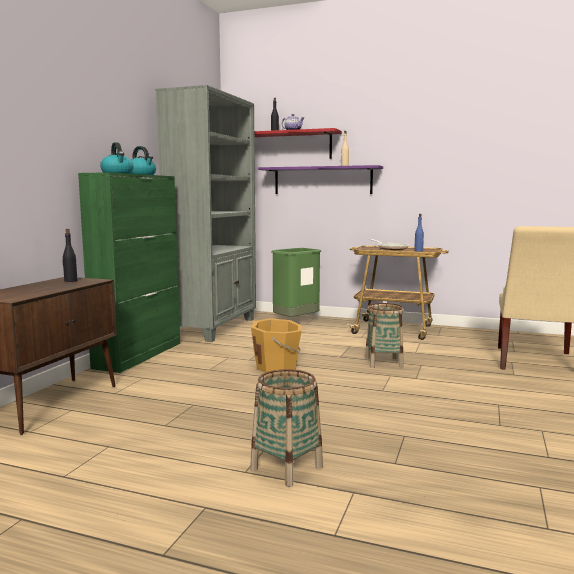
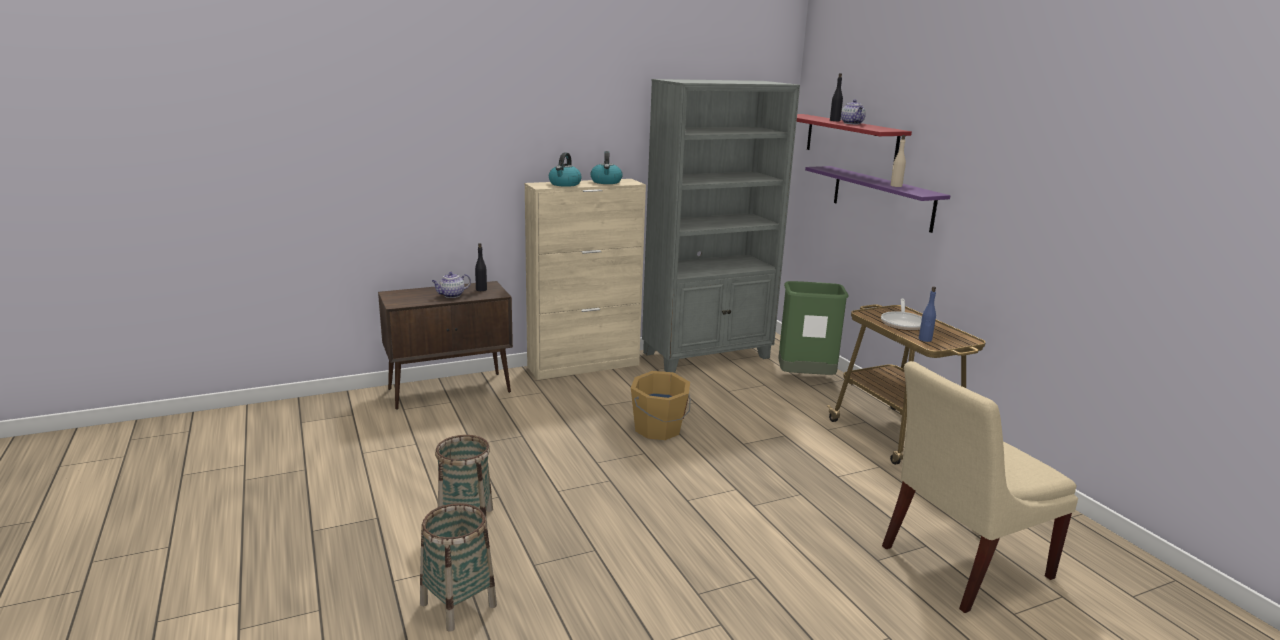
camera: 45 degrees right, 10 degrees up
(53, 287) = (451, 295): none -> teapot
(139, 355) = (584, 366): green cabinet -> beige cabinet
(383, 362) = (768, 471): basket -> basket (458, 604)

